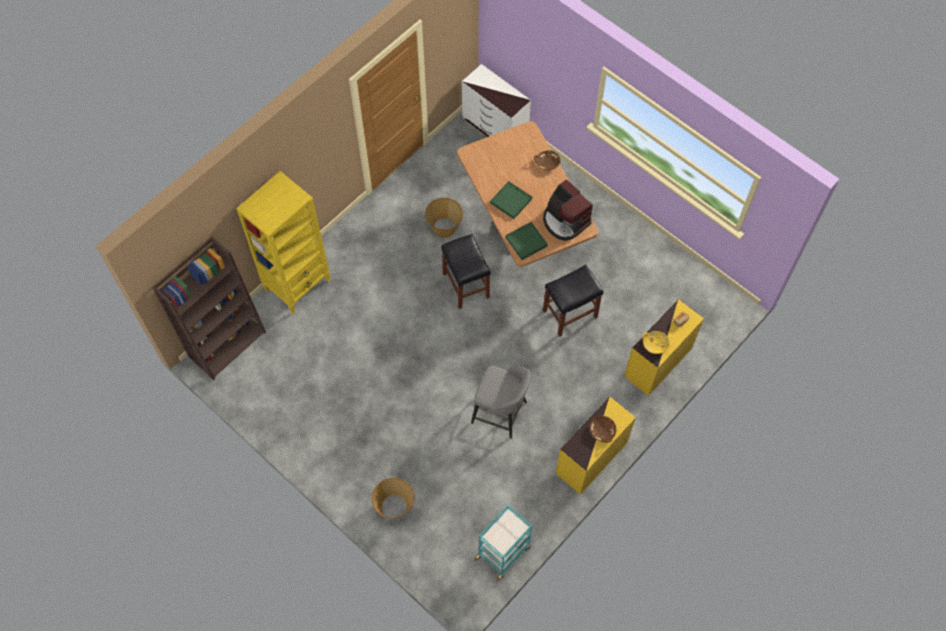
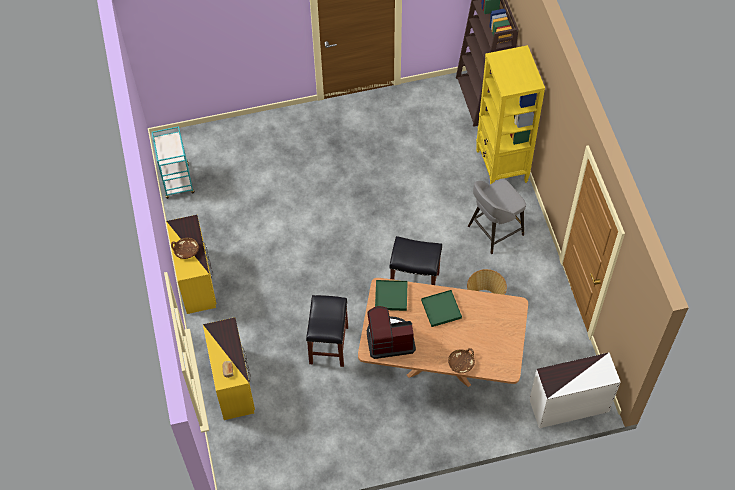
camera: 125 degrees right, 5 degrees down
(394, 507) = (266, 136): basket -> none
(501, 413) = (282, 242): grey stool -> grey stool (494, 231)
(655, 344) = (224, 336): yellow bowl -> none

